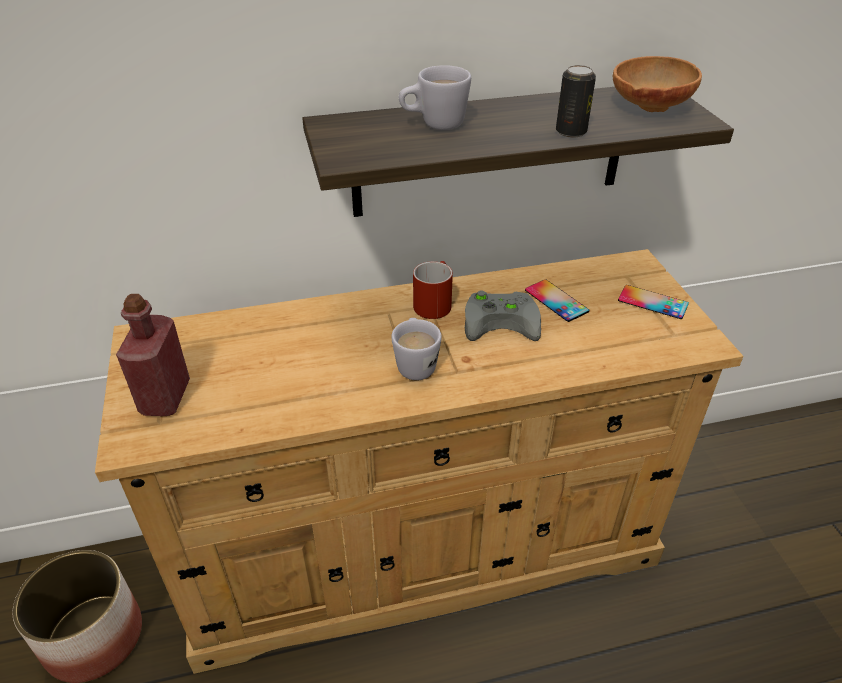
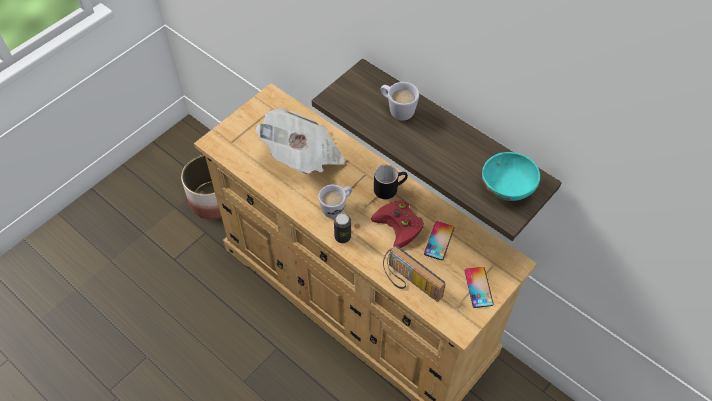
camera: 55 degrees right, 15 degrees up
(165, 397) = (245, 134): red bottle -> none
(287, 354) = (303, 156): none -> newspaper
(433, 302) = (389, 188): red mug -> black mug
(503, 320) = (401, 225): grey game controller -> red game controller
(571, 132) = (439, 167): can -> can (342, 236)
(605, 354) = (409, 283): none -> radio
(648, 107) = (506, 187): brown bowl -> turquoise bowl

